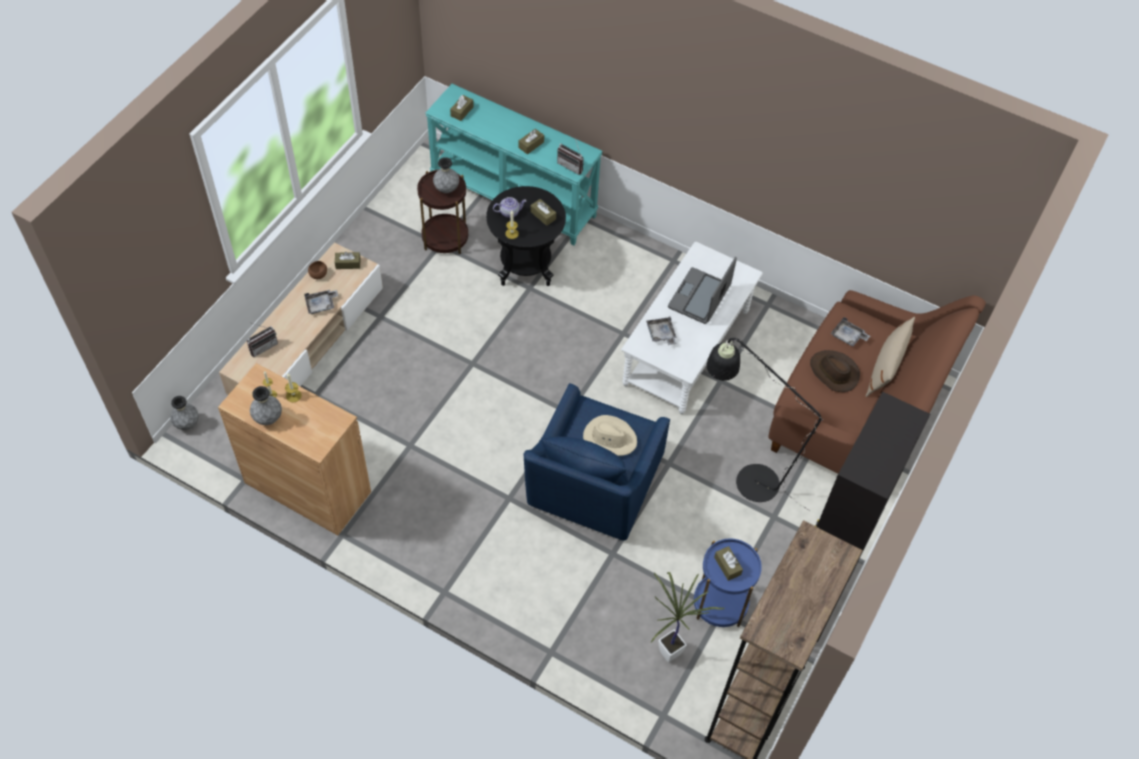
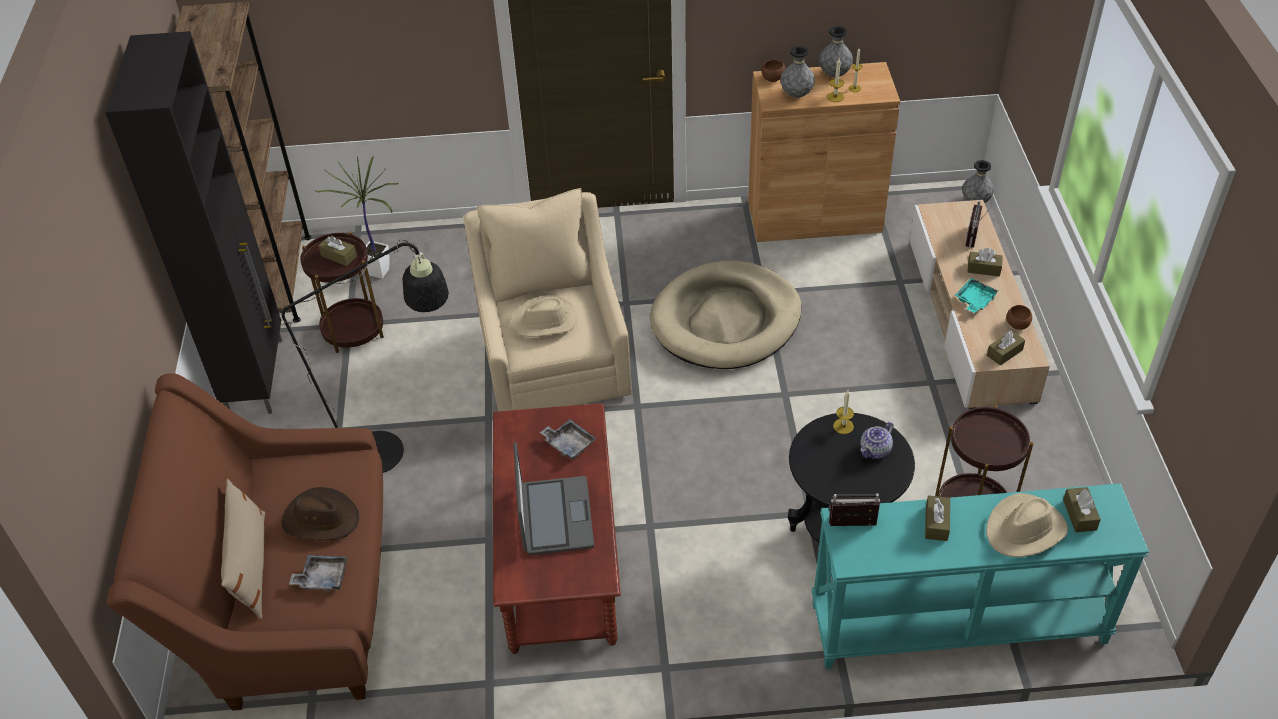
camera: 150 degrees right, 10 degrees down
(315, 444) = (772, 79): none -> brown bowl
(321, 305) = (974, 300): grey tray -> turquoise tray
(446, 189) = (985, 443): grey vase -> grey vase (796, 95)
(456, 439) = (726, 320): none -> beige dog bed
(494, 120) = (1025, 529): none -> beige hat
(543, 215) = (831, 471): brown tissue box -> brown tissue box (983, 269)
(592, 485) = (553, 356): blue armchair -> beige armchair
(686, 347) = (559, 555): white coffee table -> brown coffee table
(720, 603) = (353, 330): blue side table -> brown side table

